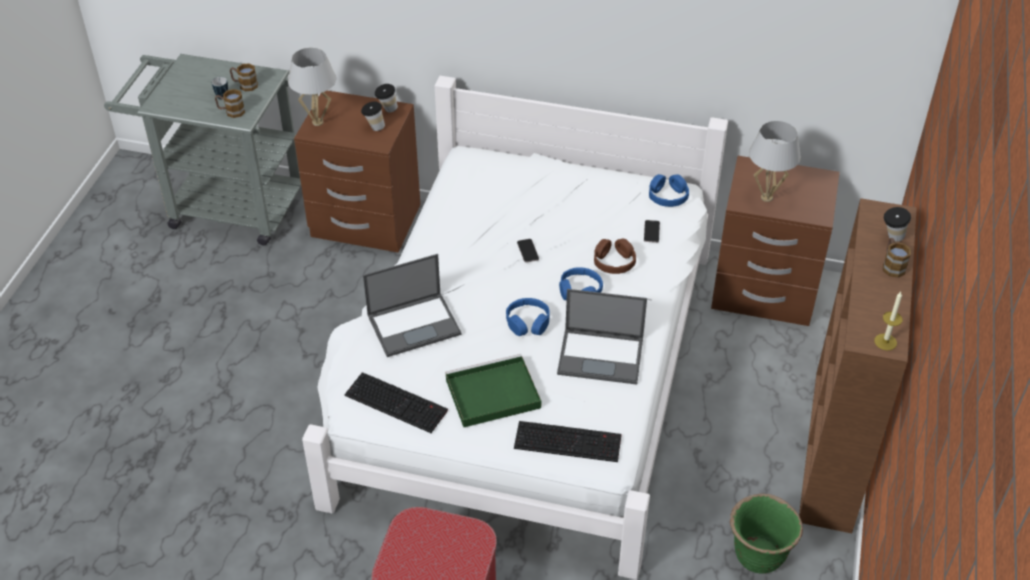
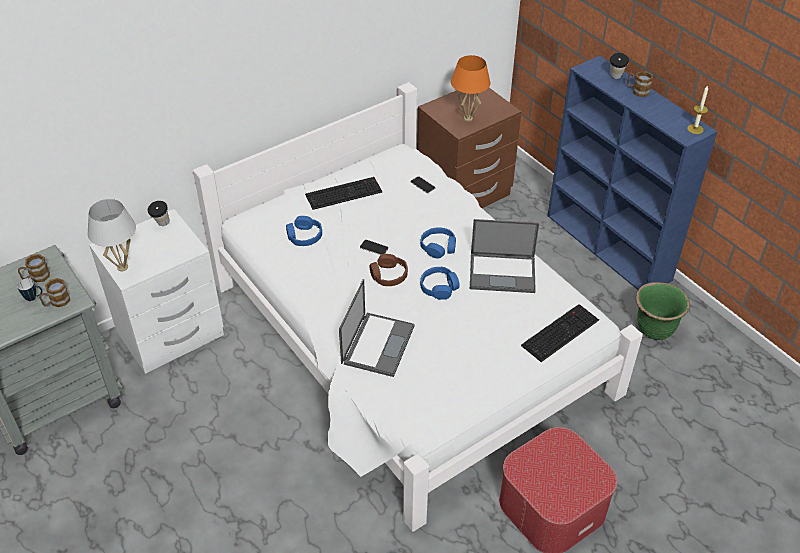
camera: 50 degrees left, 0 degrees up
(365, 222) = (171, 334): brown nightstand -> white nightstand
(374, 127) = (171, 242): cup -> none
(398, 402) = (441, 397): keyboard -> keyboard (344, 192)
(491, 394) = (483, 344): green tray -> none
(602, 356) = (503, 272): laptop -> laptop turned 45 degrees clockwise
(614, 262) = (430, 216): brown headphones -> brown headphones (388, 275)
(668, 196) = (400, 159): blue headphones -> blue headphones (304, 236)
(766, 198) = (468, 118): white table lamp -> orange table lamp
(833, 451) = (609, 248): brown bookcase -> blue bookcase

